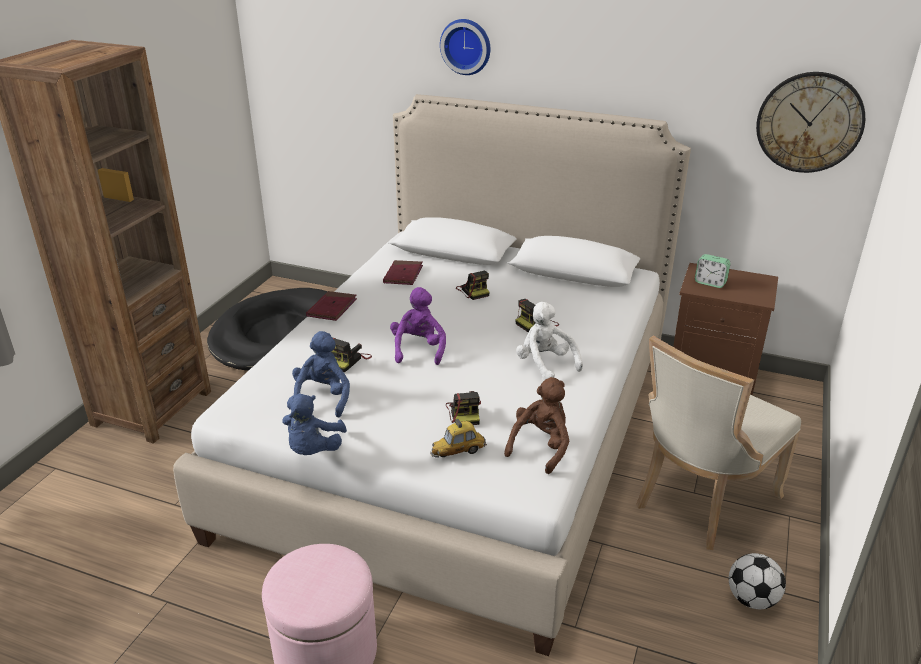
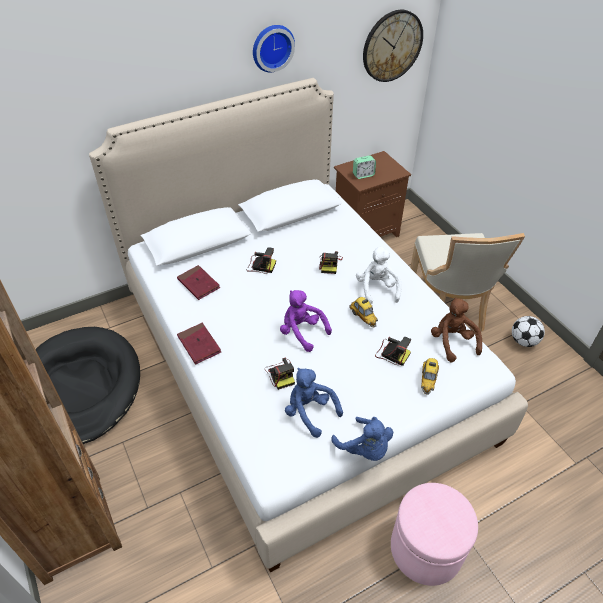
camera: 50 degrees left, 15 degrees up
(466, 46) = (139, 70): wall clock -> wall clock (272, 47)
(491, 374) = (363, 317): none -> toy car
(545, 364) = (376, 289): white plush toy -> white plush toy turned 75 degrees clockwise

